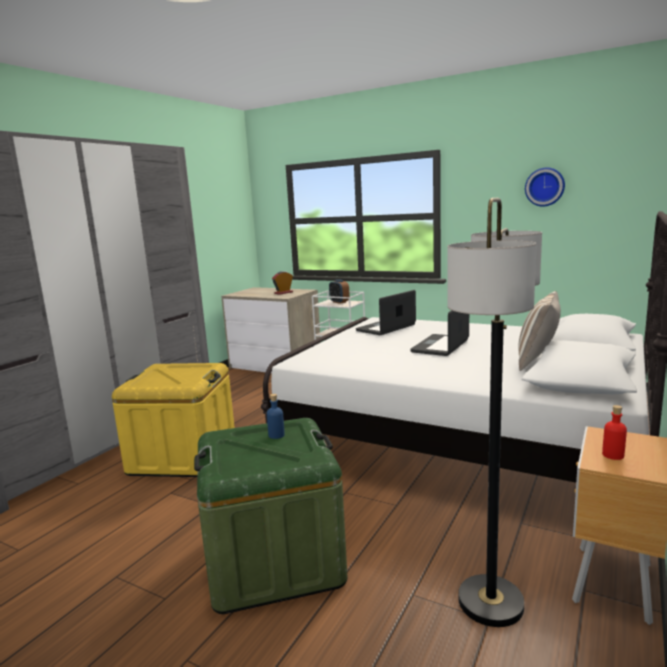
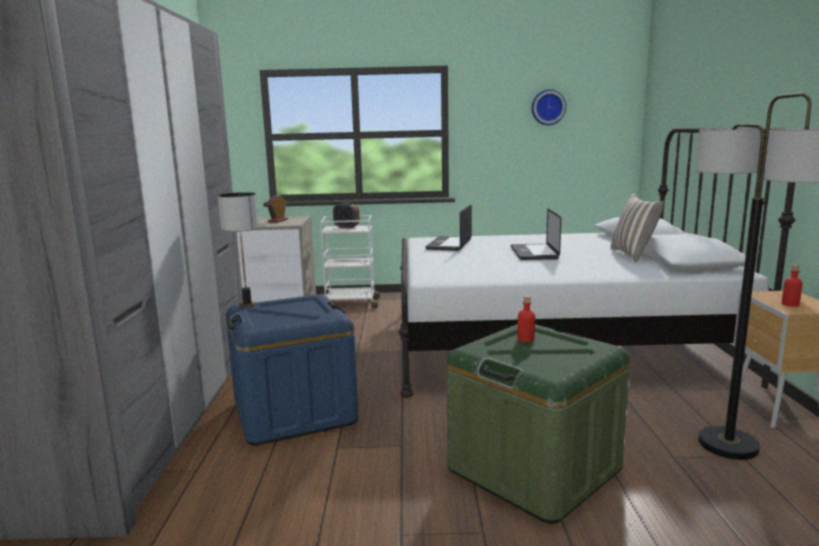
camera: 30 degrees left, 0 degrees up
(160, 365) = (247, 305): none -> table lamp
(183, 456) = (294, 412): yellow storage box -> blue storage box
(276, 435) = (525, 339): blue bottle -> red bottle

